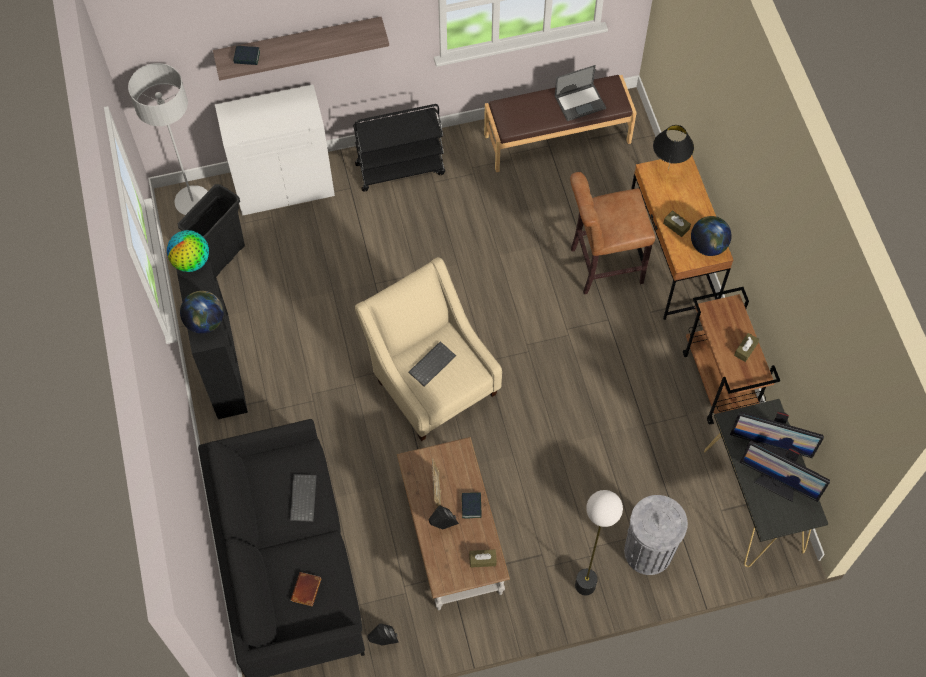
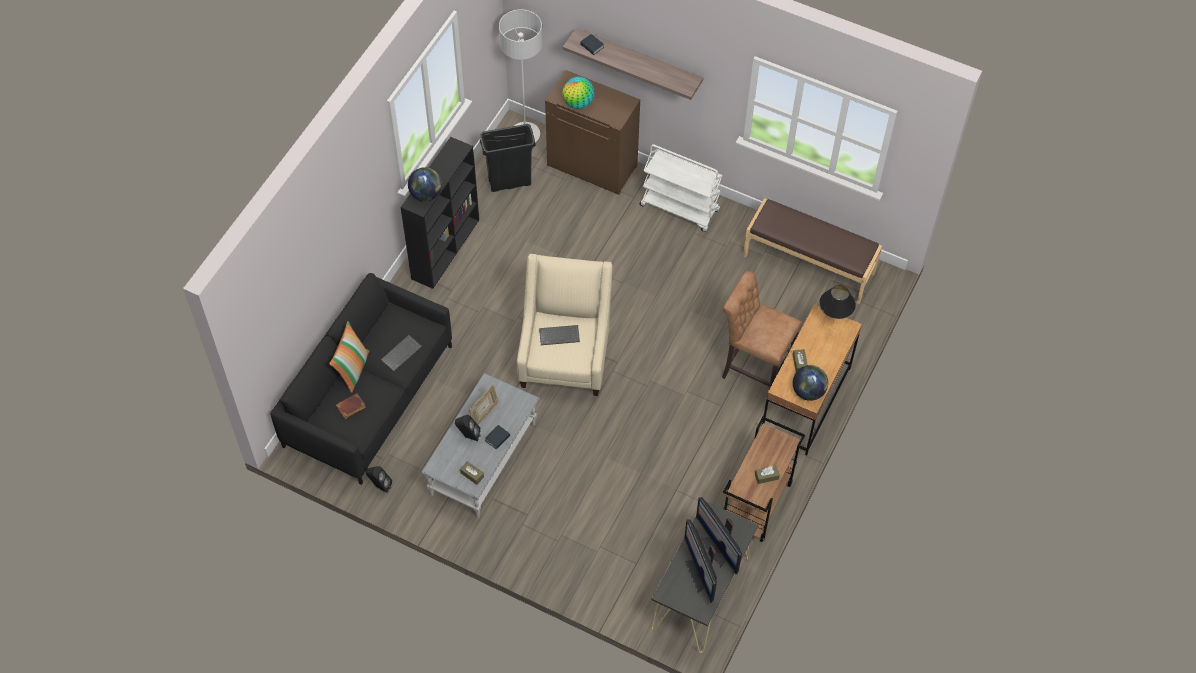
camera: 40 degrees right, 5 degrees down
(191, 261) = (453, 153): globe -> globe (578, 103)
(271, 551) = (352, 369): none -> pillow
(284, 185) = (593, 165): white cabinet -> brown cabinet
(400, 168) = (680, 208): black cart -> white cart
(452, 535) = (483, 459): brown coffee table -> grey coffee table
(580, 102) = (831, 242): laptop -> none
(585, 585) = (535, 554): floor lamp -> none
(648, 552) = (596, 568): grey trash can -> none

